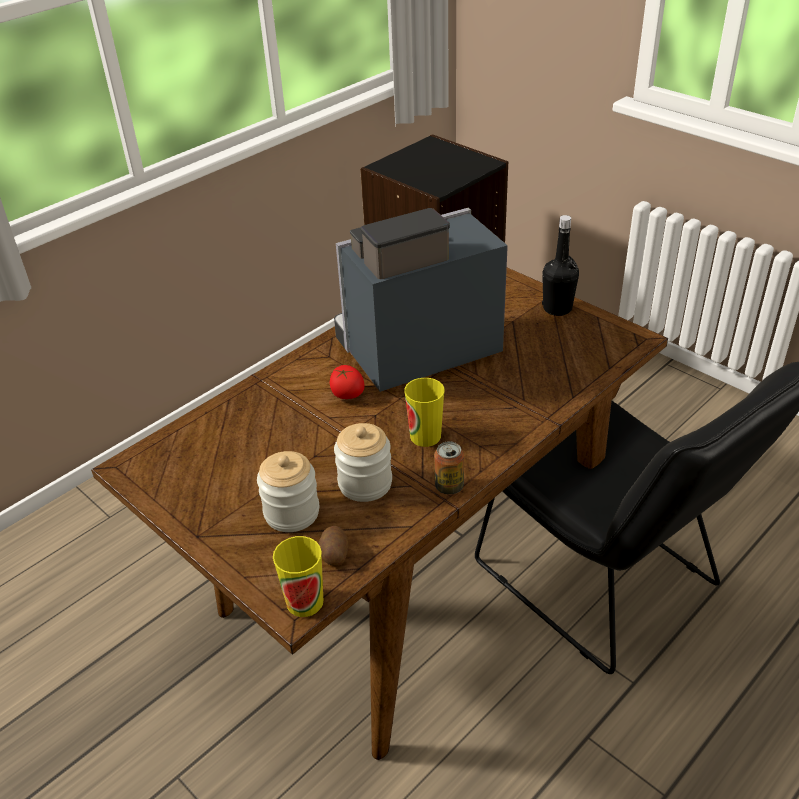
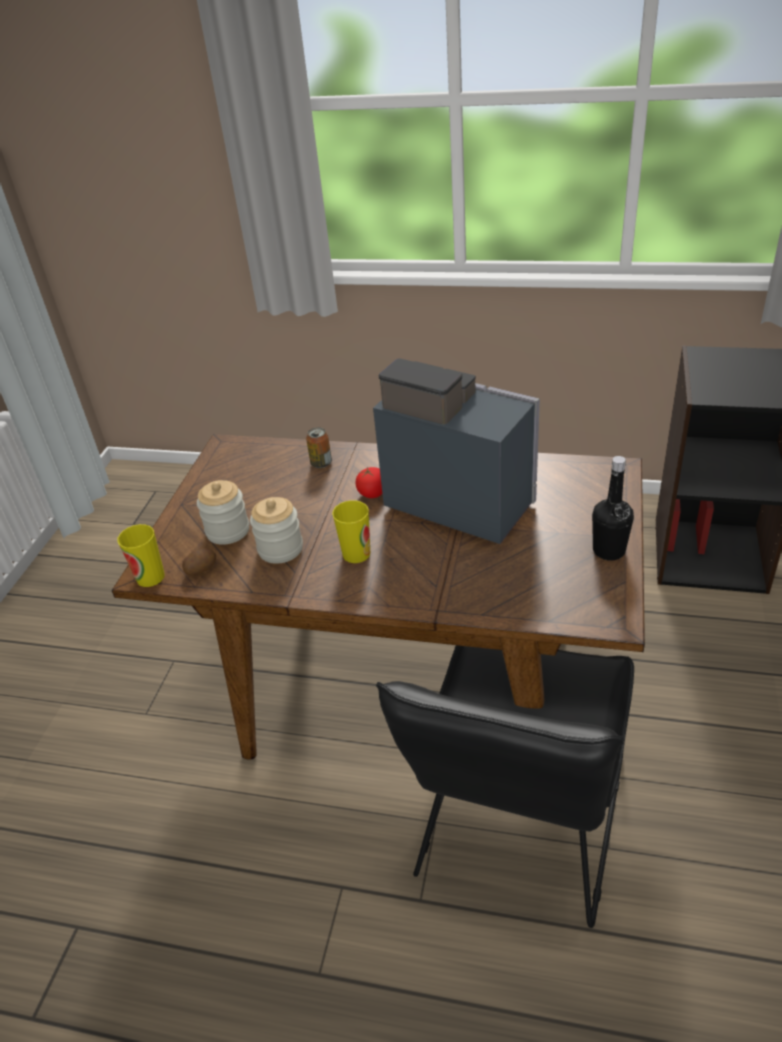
camera: 60 degrees right, 0 degrees up
(449, 486) = (308, 591): can -> can (321, 463)

